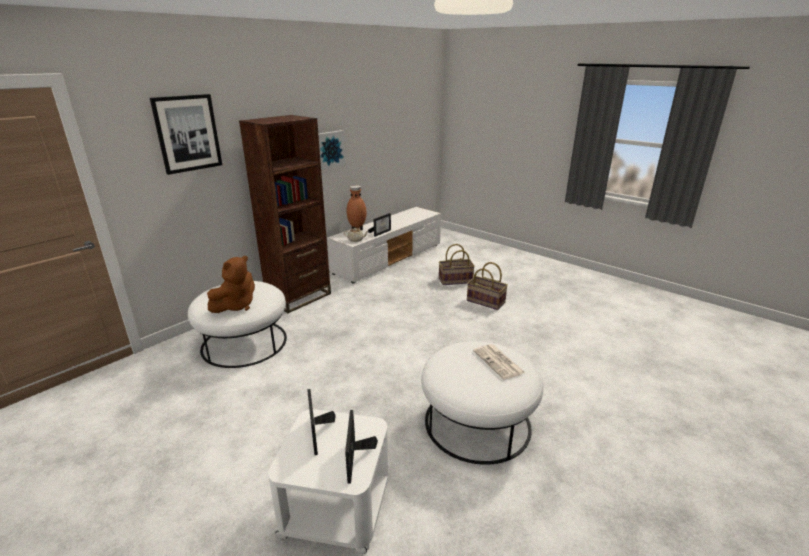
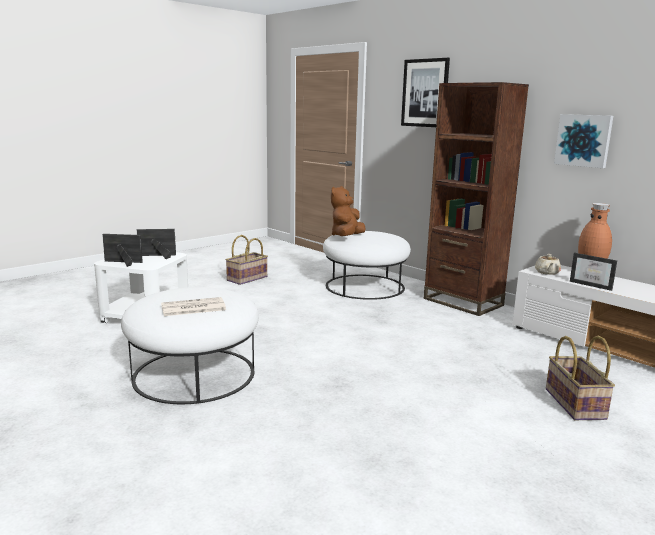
camera: 95 degrees right, 10 degrees down
(236, 306) = (346, 237): brown plush toy -> brown plush toy turned 75 degrees clockwise
(486, 301) = (495, 423): basket -> basket (247, 279)

